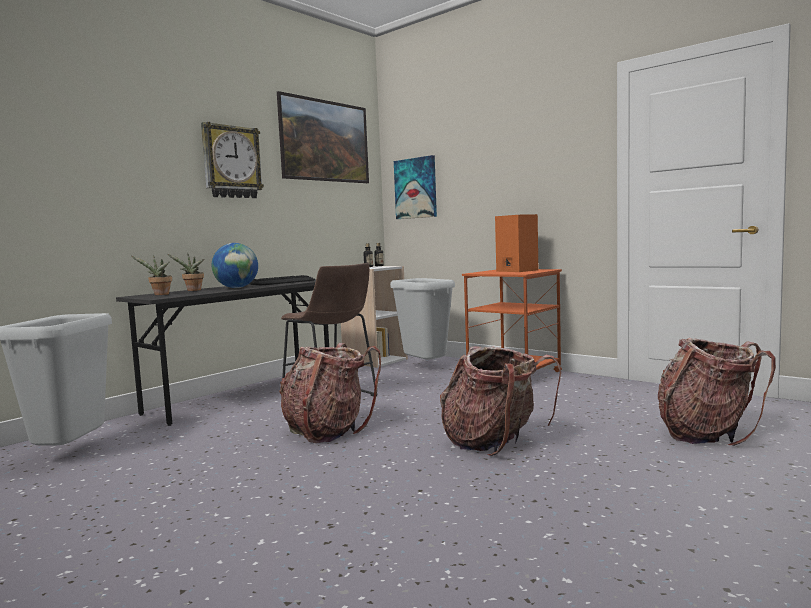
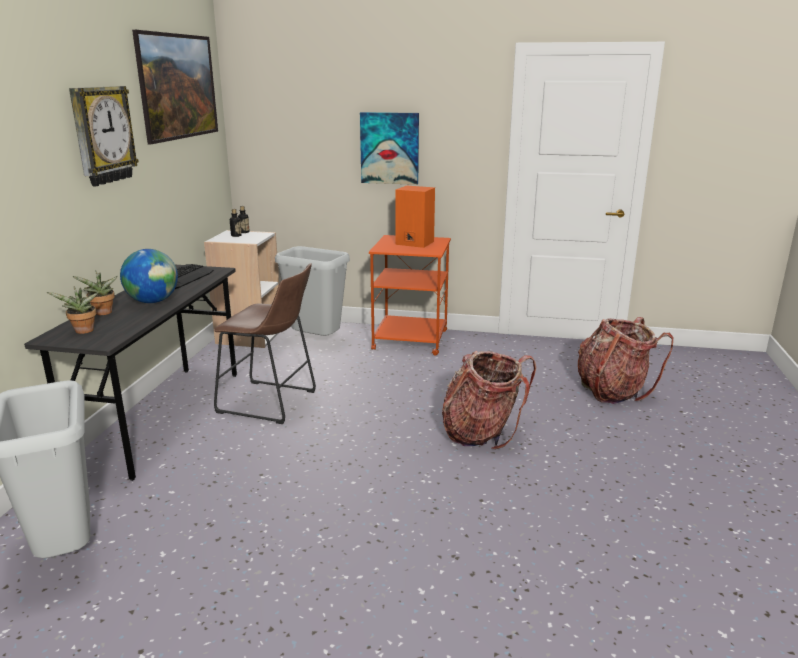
camera: 30 degrees left, 15 degrees up
(327, 431) = (322, 449): backpack -> none
(416, 188) = (276, 139): picture -> picture (389, 148)

